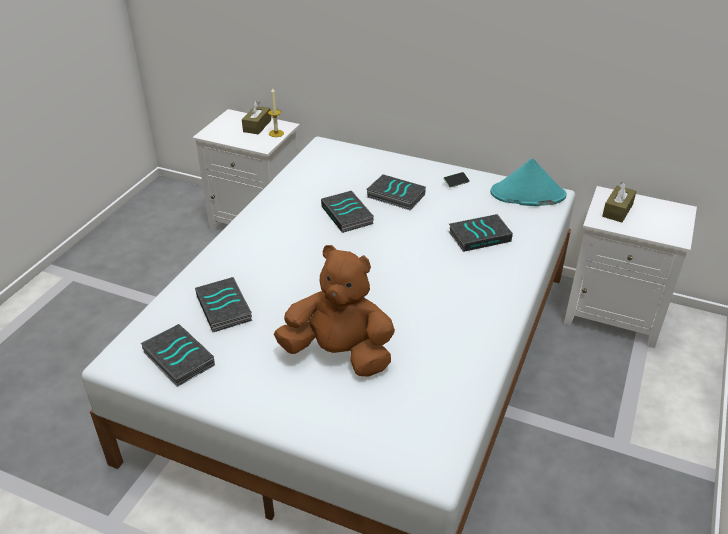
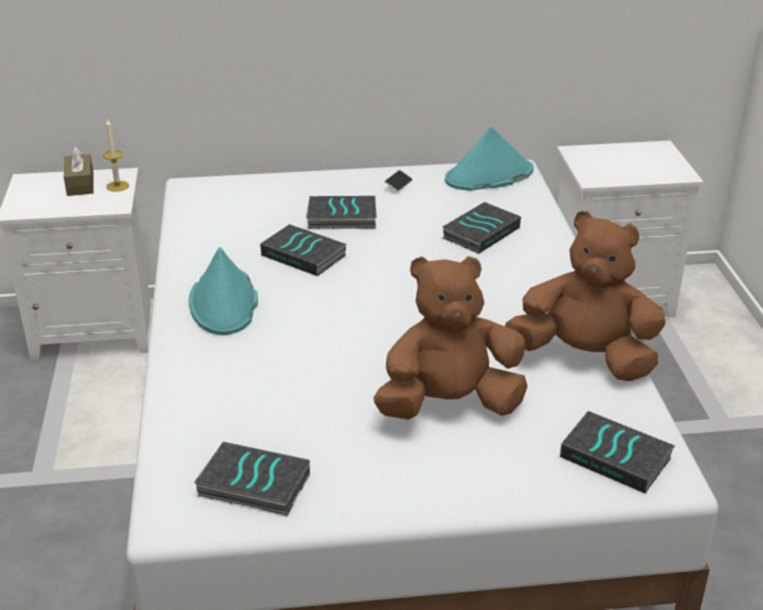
camera: 30 degrees left, 5 degrees down
(225, 308) = (255, 407): book -> book (617, 457)
(270, 232) = (224, 303): none -> turquoise hat
(462, 356) = (584, 358): none -> brown plush toy
(617, 210) = (601, 164): brown tissue box -> none

